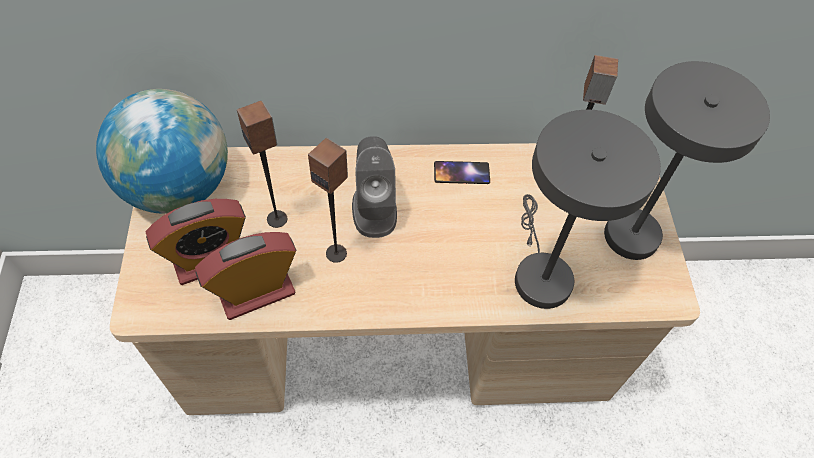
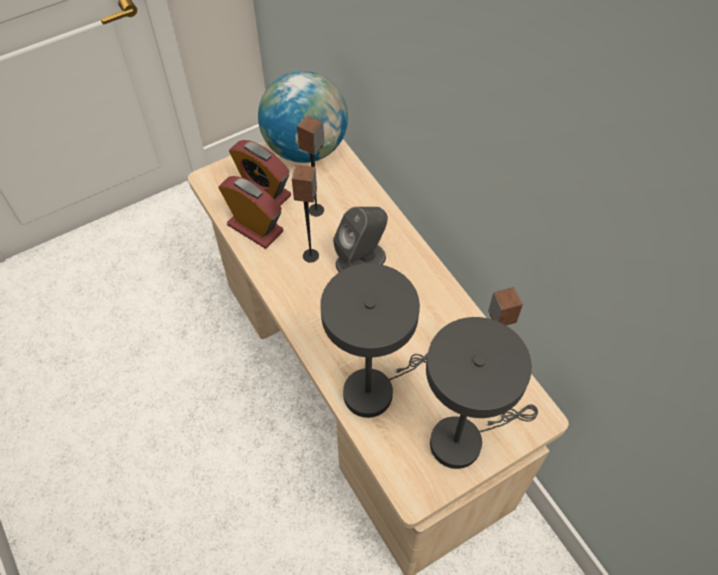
camera: 65 degrees right, 0 degrees up
(461, 173) = (432, 299): phone -> none

